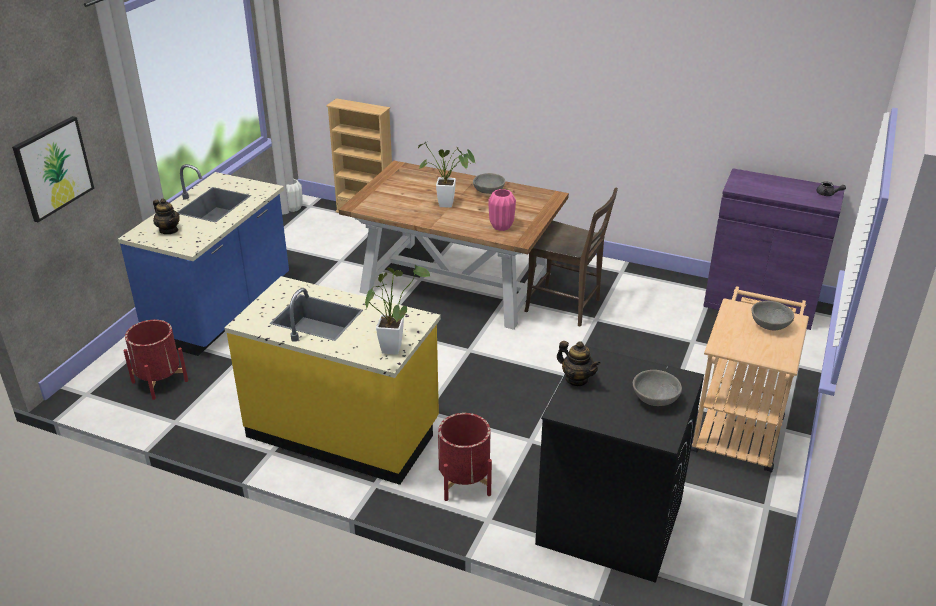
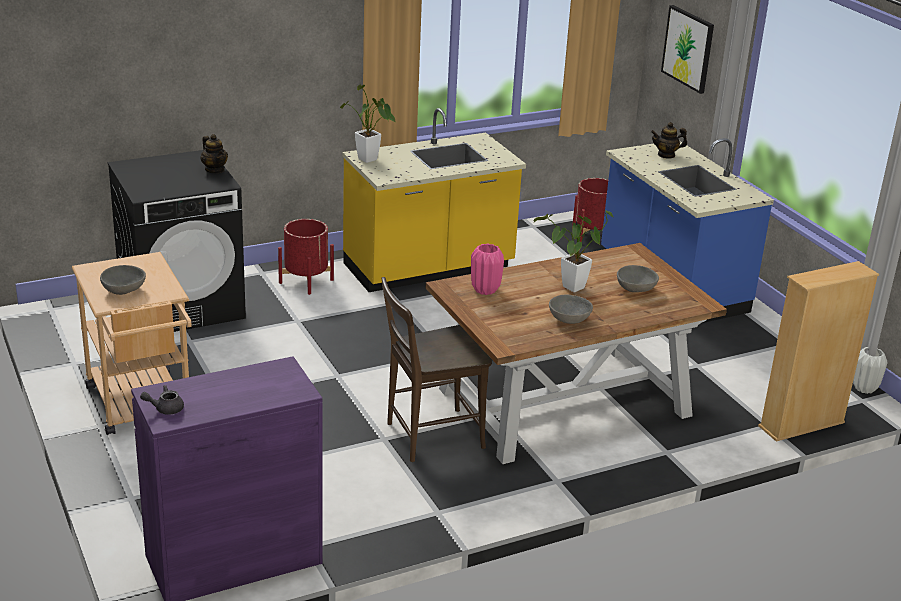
camera: 130 degrees right, 5 degrees down
(577, 379) = (214, 170): teapot -> teapot turned 120 degrees counterclockwise
(655, 399) = (150, 179): grey bowl -> grey bowl (635, 289)

